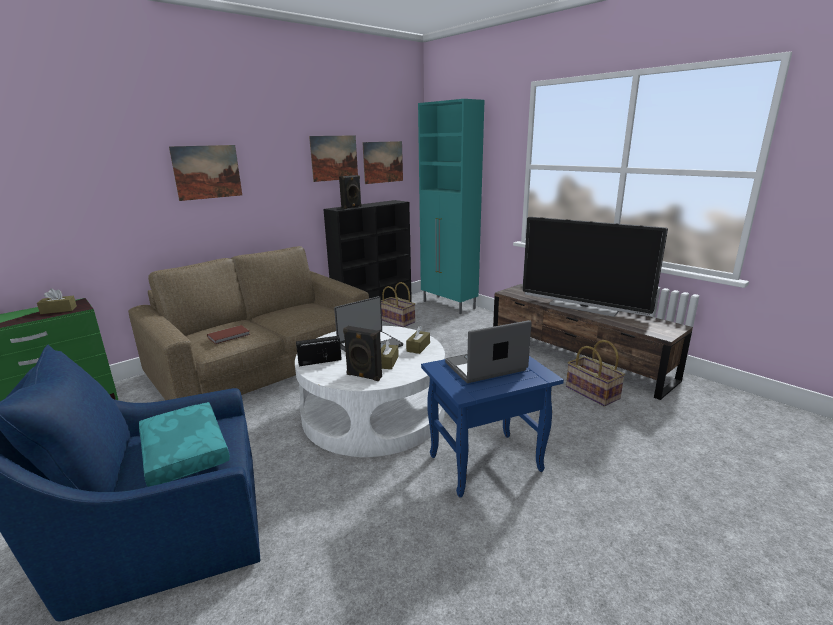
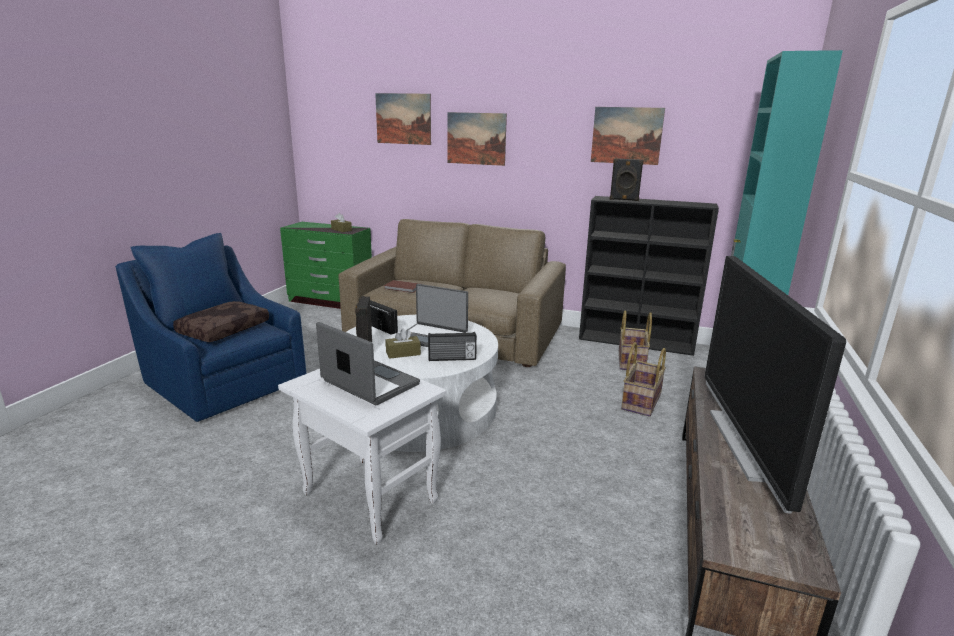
camera: 60 degrees right, 0 degrees up
(183, 452) = (223, 329): turquoise pillow -> brown pillow
(383, 162) = (708, 147): picture -> picture (403, 119)
(418, 347) = (452, 359): brown tissue box -> radio
(484, 464) = (367, 497): blue side table -> white side table
(591, 393) = (616, 563): basket -> basket (640, 401)

